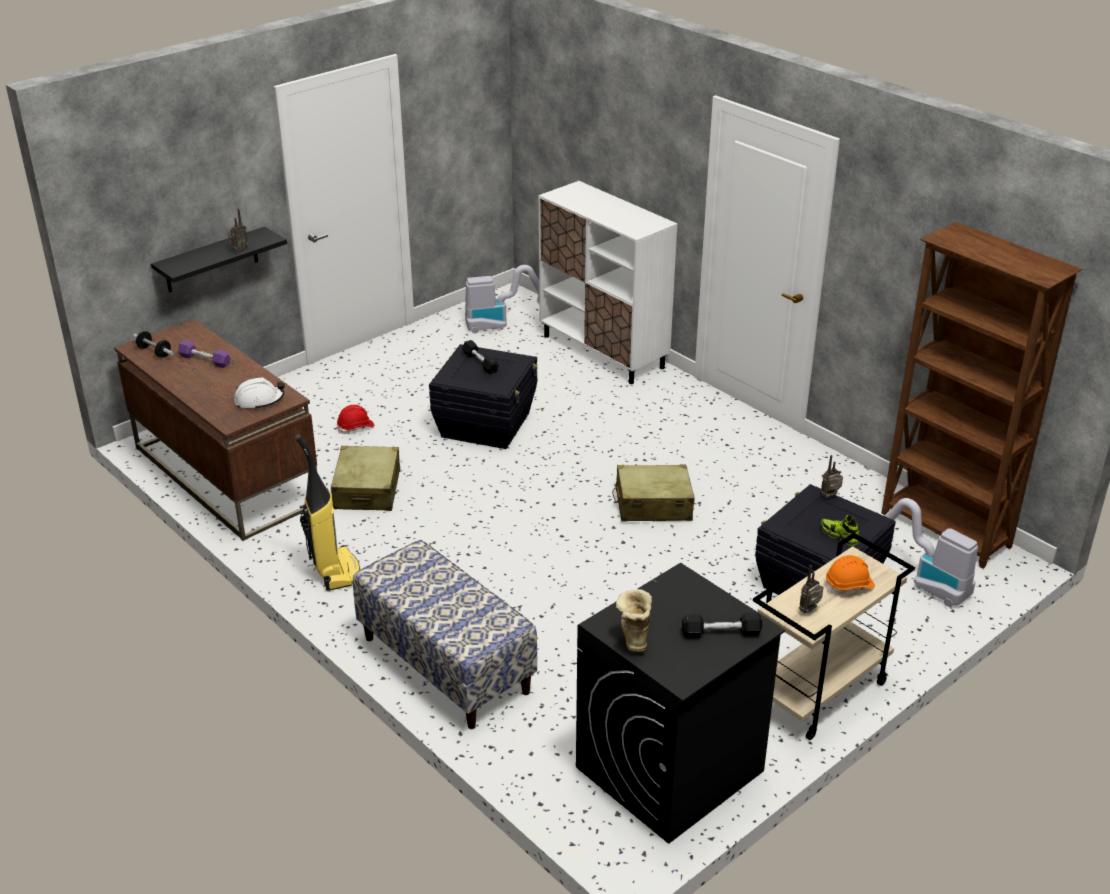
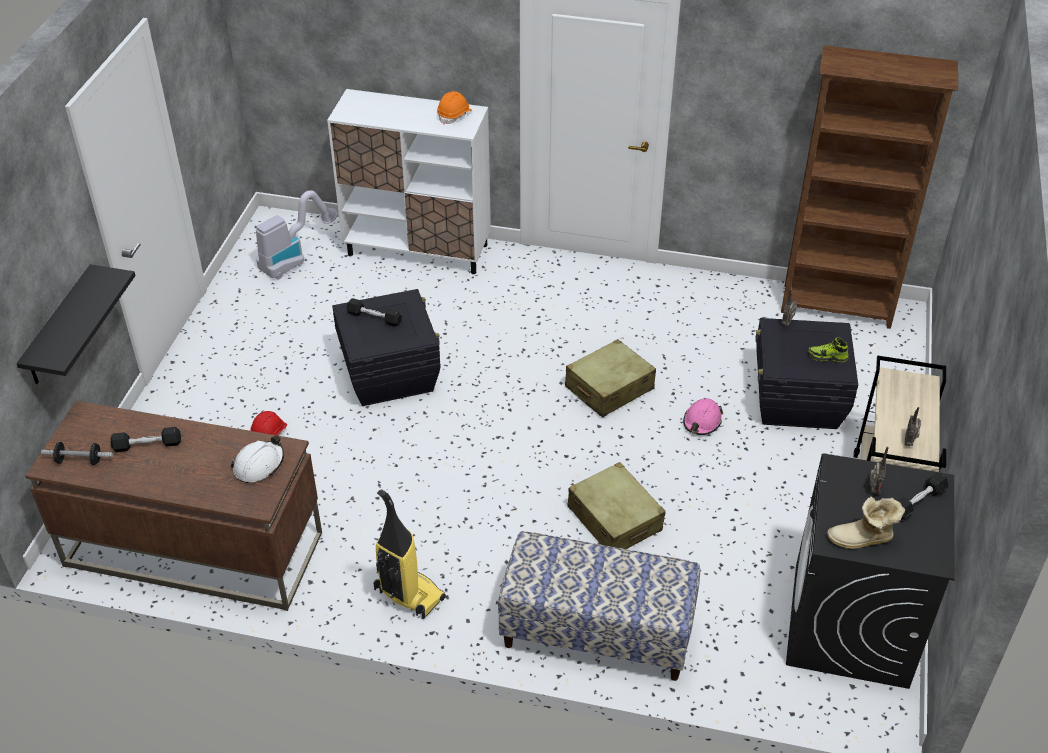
camera: 35 degrees left, 10 degrees up
(205, 360) = (147, 445): purple dumbbell -> black dumbbell
(239, 251) = (99, 306): radio -> radio (873, 491)
(367, 489) = (350, 495): beige suitcase -> beige suitcase (614, 519)
(633, 634) = (862, 540): boot -> boot turned 60 degrees counterclockwise
(708, 562) = (702, 422): none -> pink hard hat
(849, 585) = (911, 404): orange hard hat -> orange hard hat (454, 115)
(924, 581) = (863, 360): vacuum cleaner -> none

